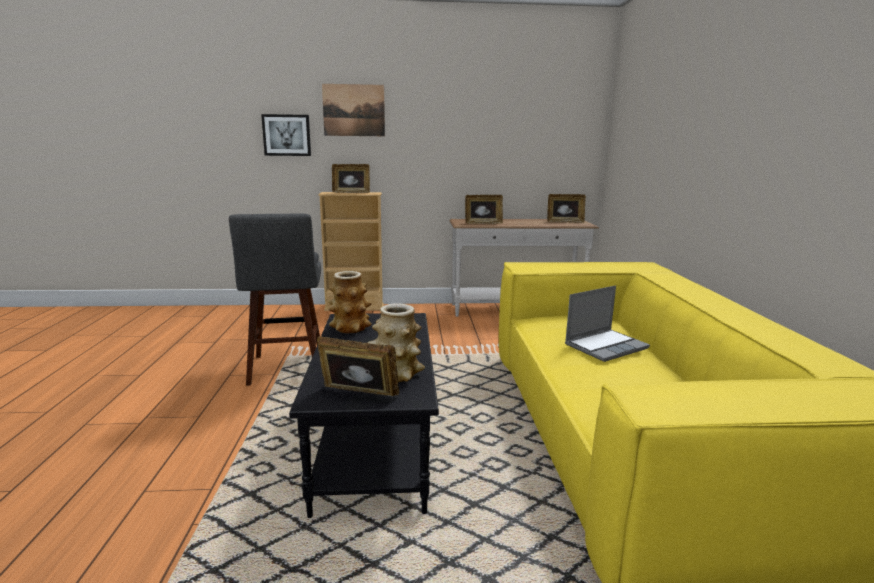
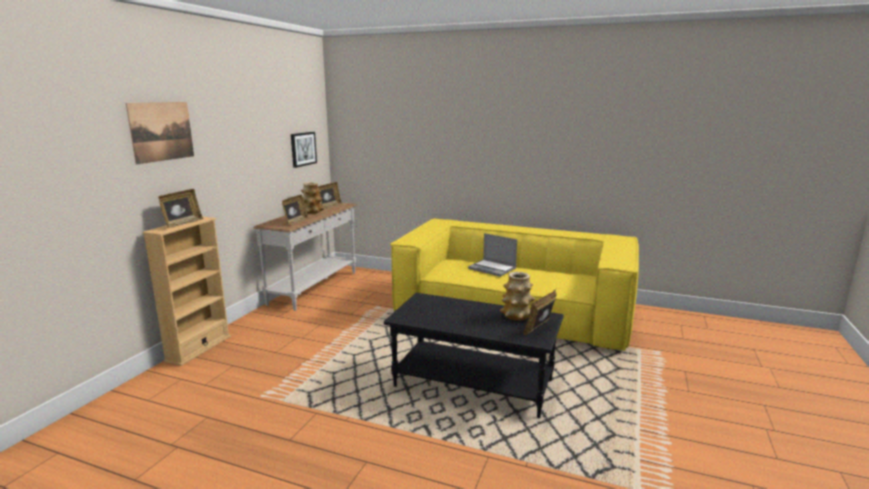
camera: 65 degrees left, 0 degrees up
(286, 370) = (314, 405): grey stool -> none
(287, 135) = (92, 170): picture -> picture (303, 149)
(350, 328) = (425, 317): vase -> vase (312, 212)
(606, 346) = (493, 269): laptop -> laptop turned 135 degrees clockwise

